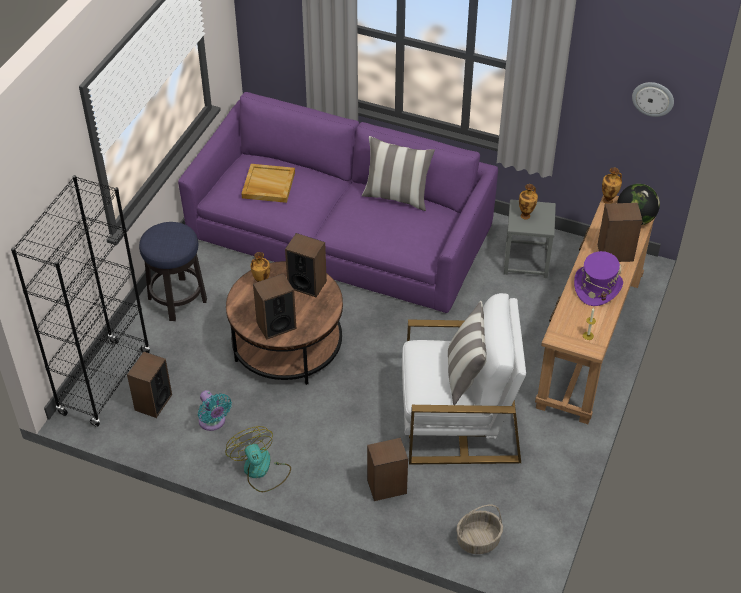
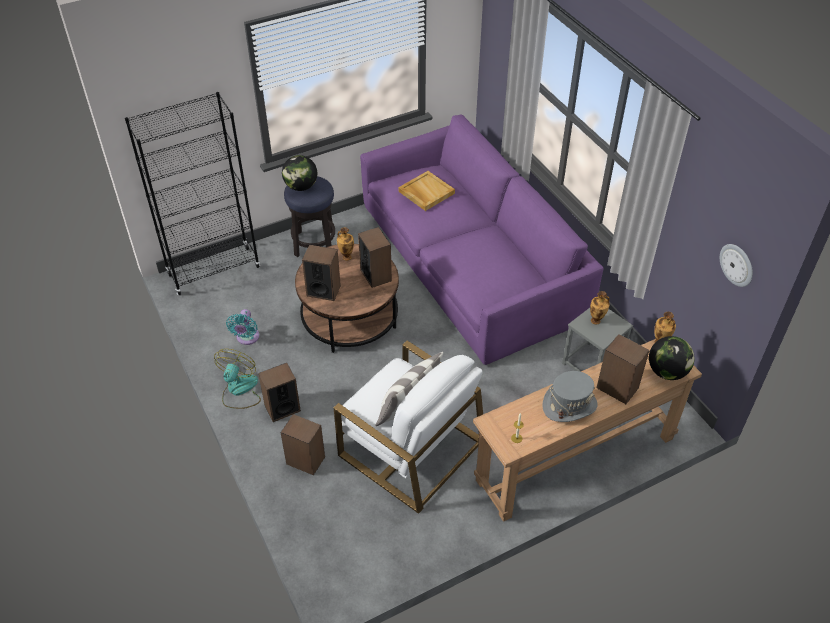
camera: 40 degrees right, 0 degrees up
(153, 402) = (227, 301): speaker -> speaker (282, 408)
(159, 241) = (301, 186): none -> globe
(397, 197) = (510, 250): pillow -> none
(478, 541) = (323, 547): basket -> none
(597, 287) = (569, 405): purple hat -> grey hat

